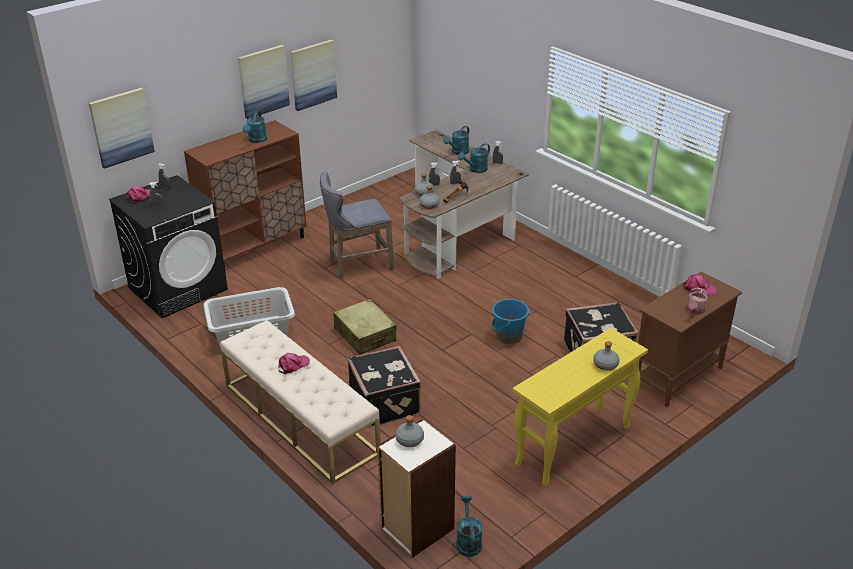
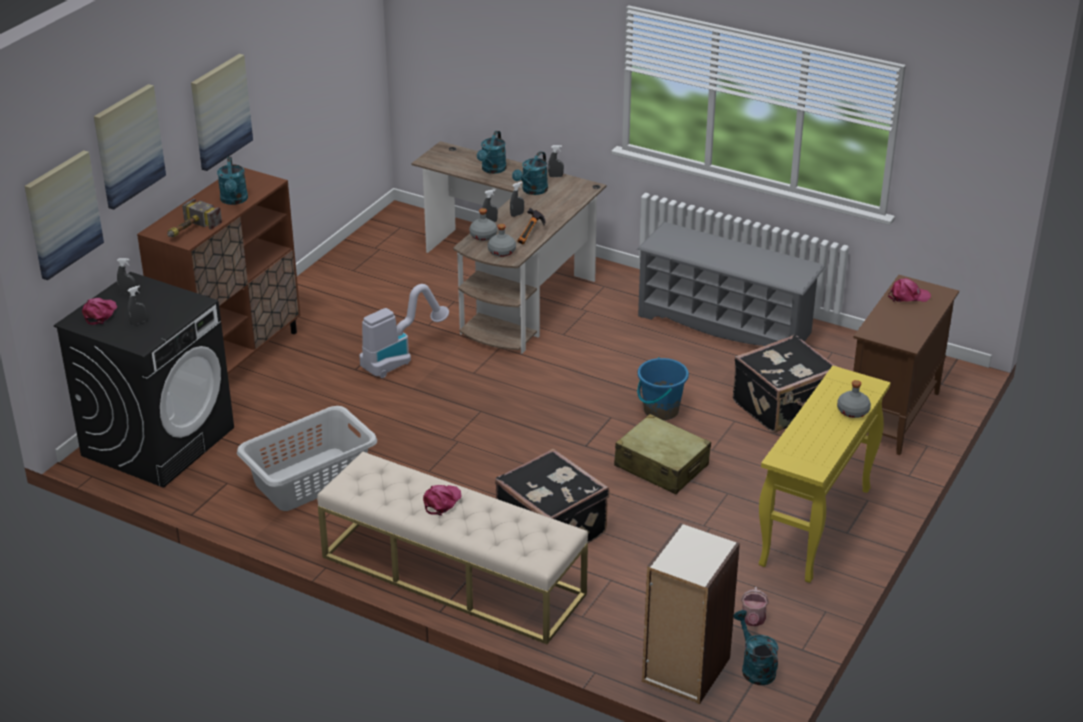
camera: 20 degrees left, 0 degrees up
(215, 154) = (189, 230): none -> hammer
(313, 74) = (275, 90): picture -> picture (128, 146)
(357, 266) = (400, 358): grey stool -> vacuum cleaner
(365, 335) = (470, 448): beige suitcase -> beige suitcase (661, 466)
(409, 440) = (682, 551): grey bottle -> none
(589, 287) = (725, 324): none -> grey shoe rack
(695, 311) = (918, 324): watering can -> watering can (753, 620)

